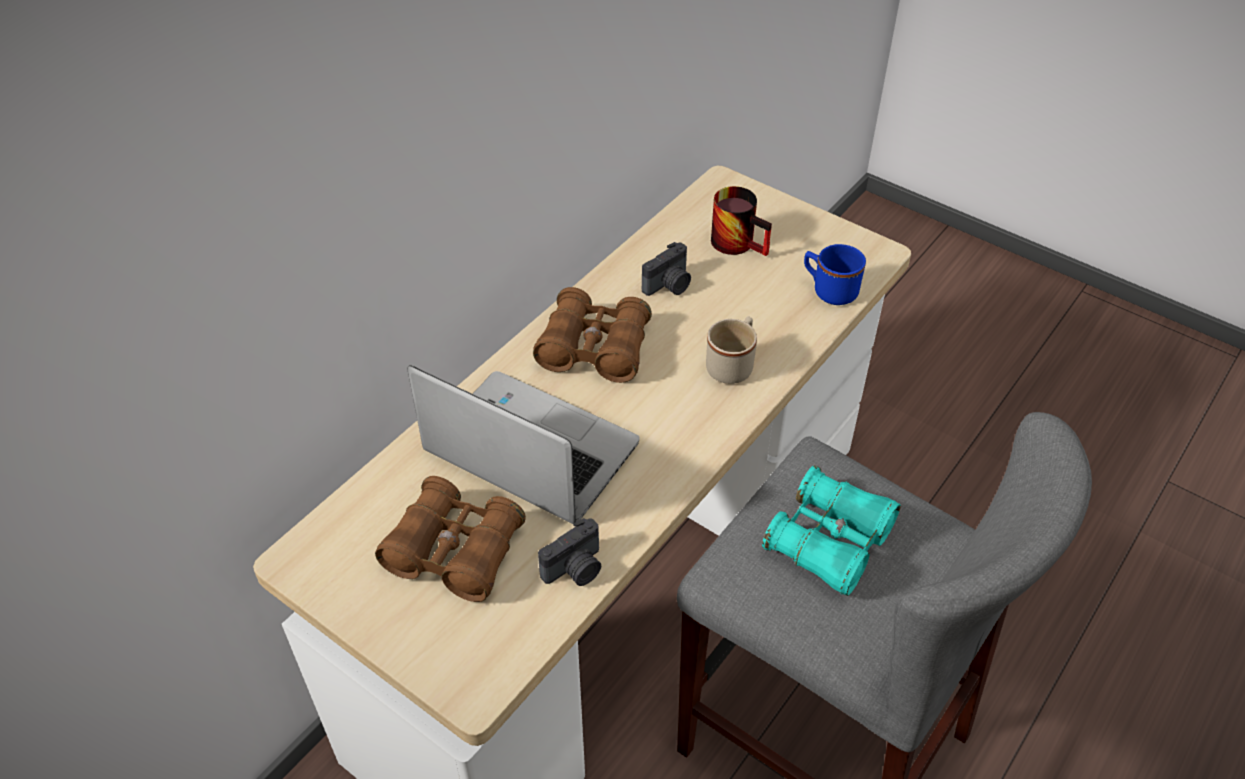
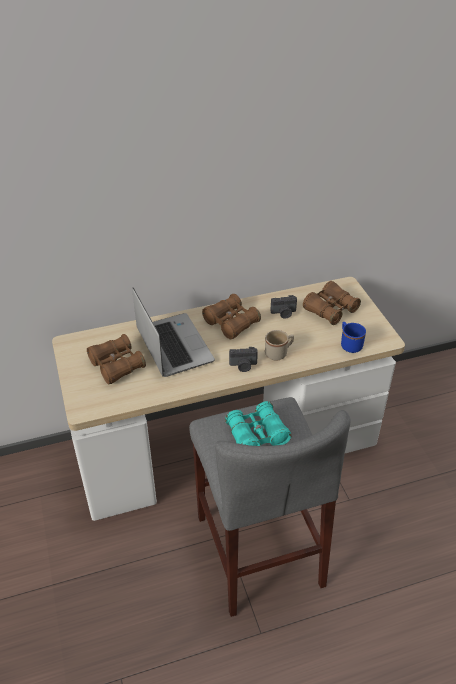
camera: 35 degrees right, 5 degrees down
(575, 569) = (150, 392): camera -> camera (243, 366)
(740, 242) = (330, 310): mug -> brown binoculars

